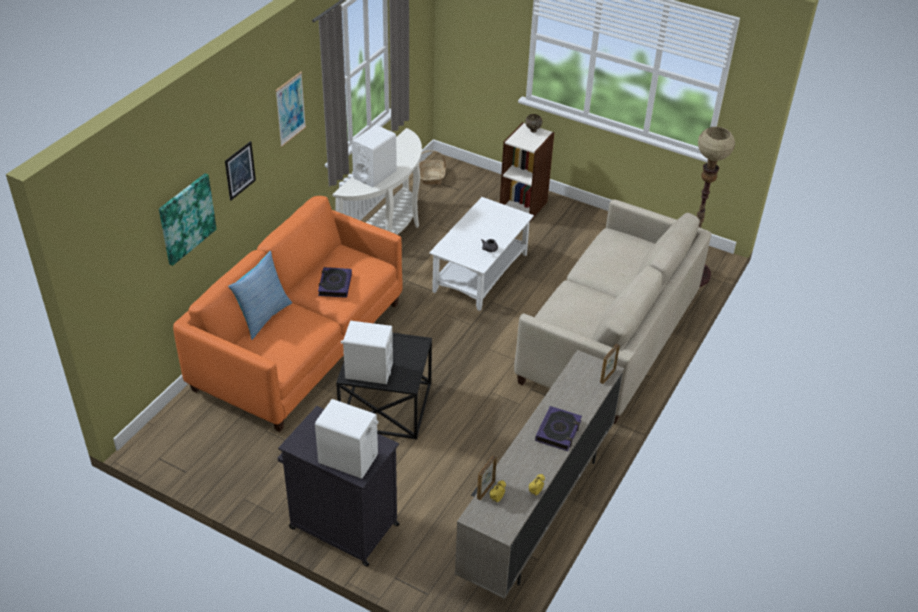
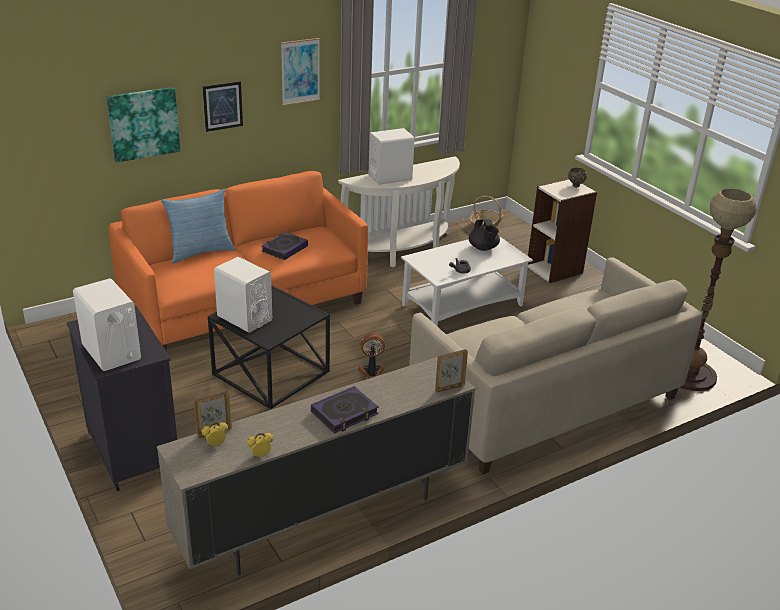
camera: 30 degrees right, 10 degrees down
(464, 369) = (371, 372): none -> fan
(487, 217) = (483, 248): none -> black teapot

